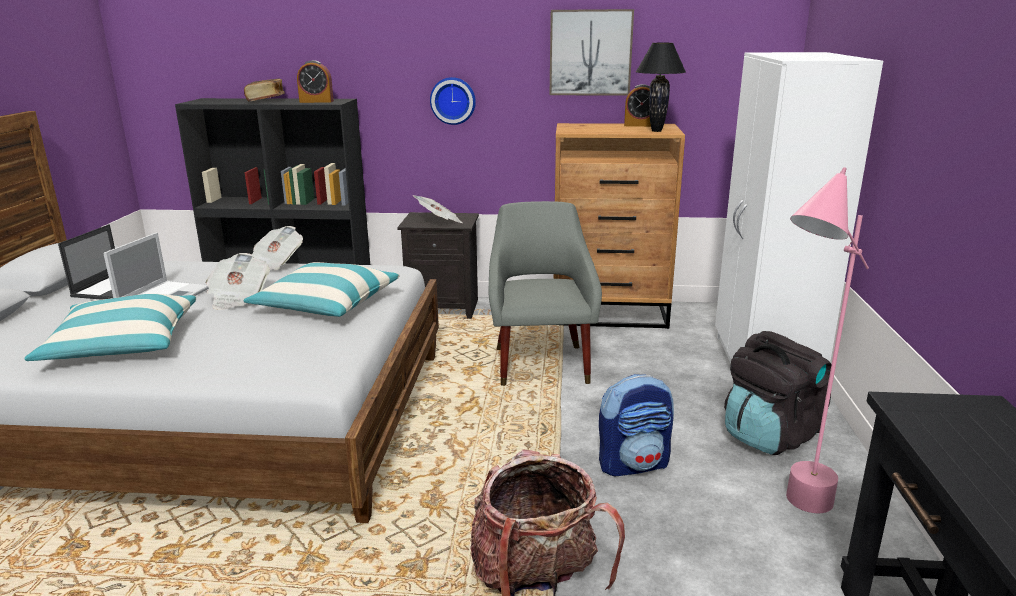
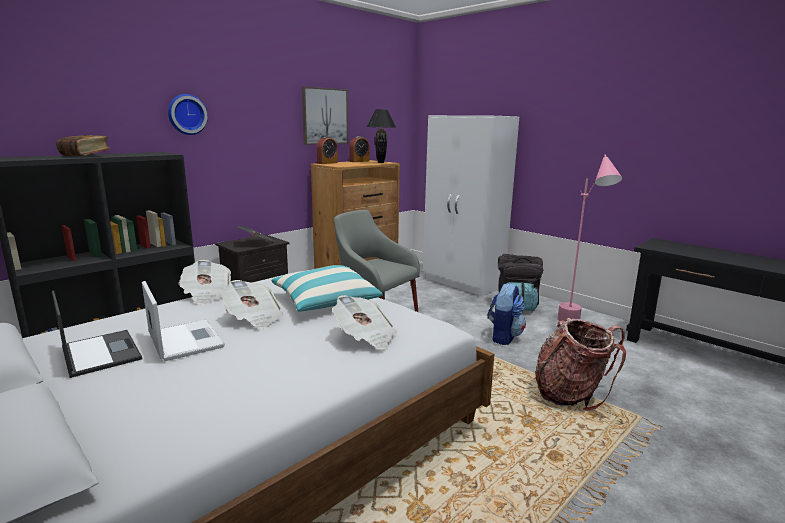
camera: 50 degrees left, 5 degrees down
(122, 344) = (261, 374): pillow -> none
(239, 351) = (365, 337): none -> newspaper
(316, 101) = (145, 154): alarm clock -> alarm clock (327, 163)
(453, 100) = (242, 151): wall clock -> wall clock (186, 114)

